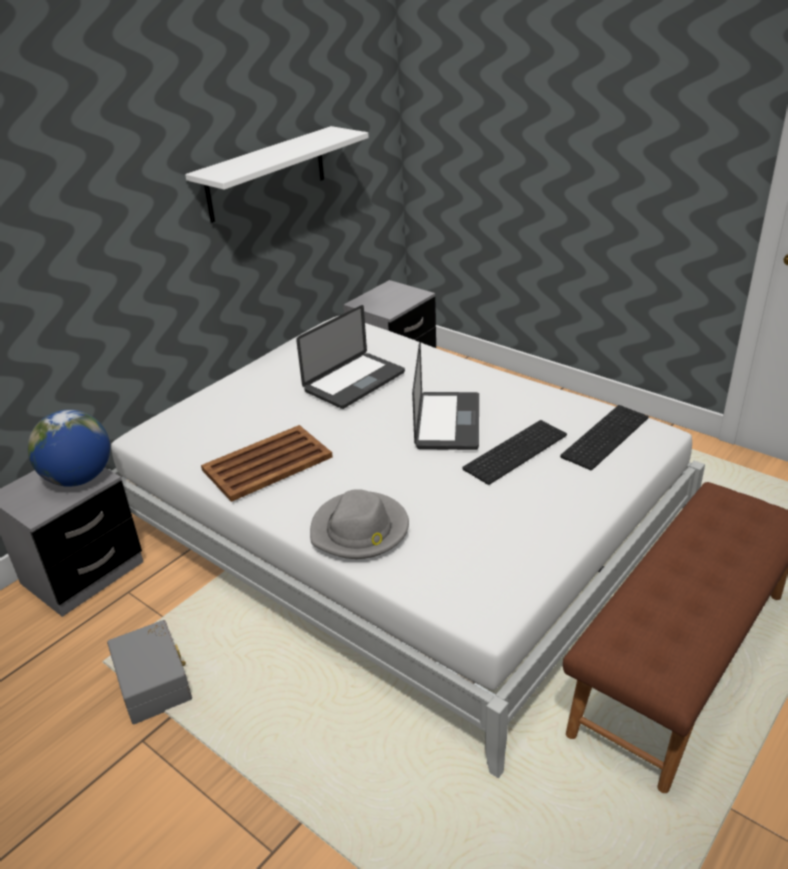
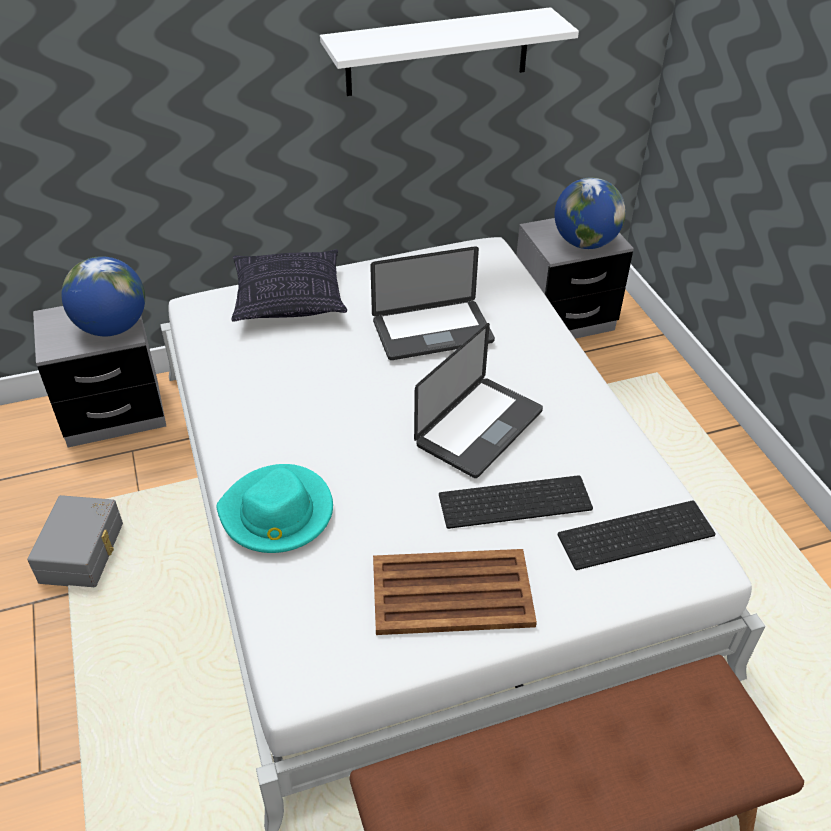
camera: 30 degrees right, 10 degrees up
(219, 404) = (289, 300): none -> pillow
(268, 463) = (268, 391): brown tray -> brown tray (453, 593)
(360, 530) = (277, 513): grey hat -> turquoise hat
(400, 300) = (584, 243): none -> globe

